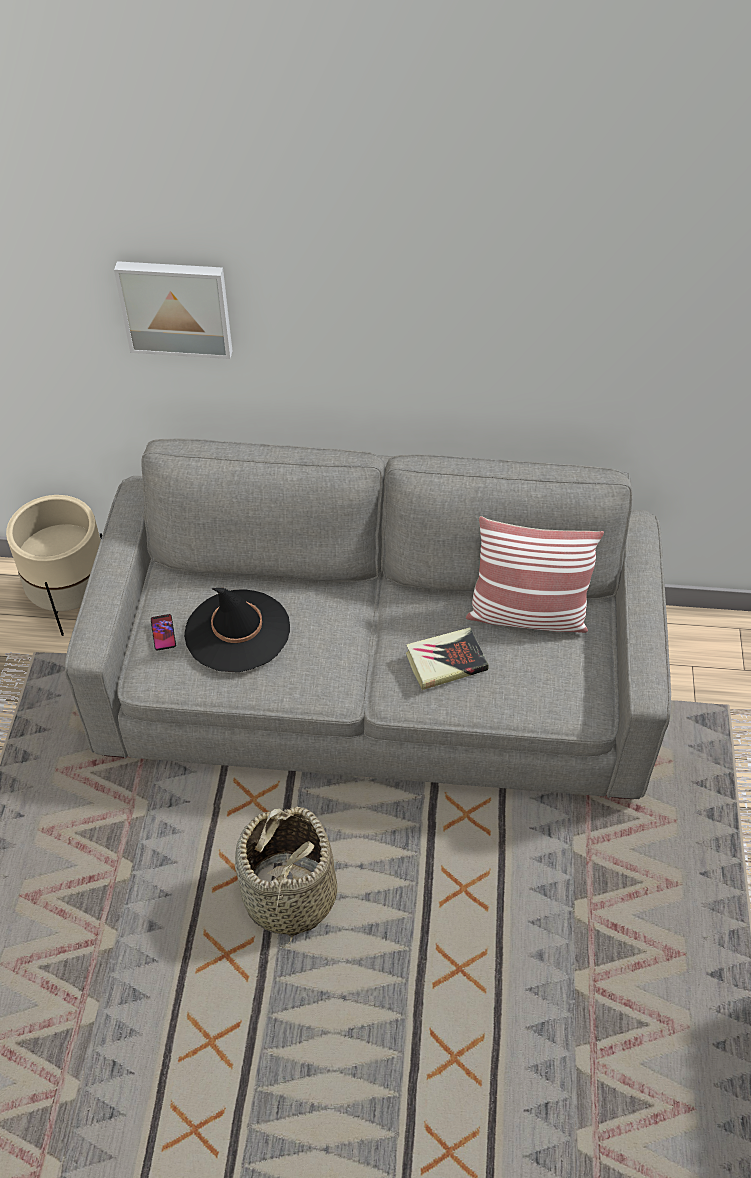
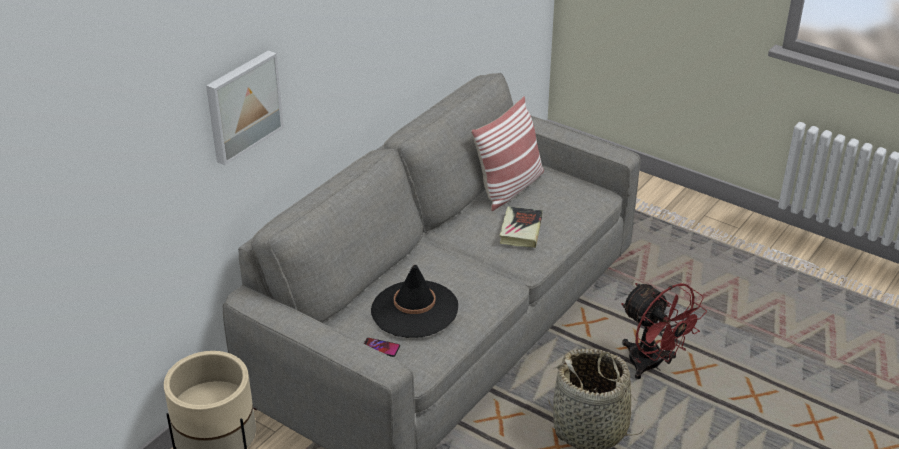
camera: 60 degrees left, 15 degrees down
(437, 918) = (652, 365): none -> red fan

